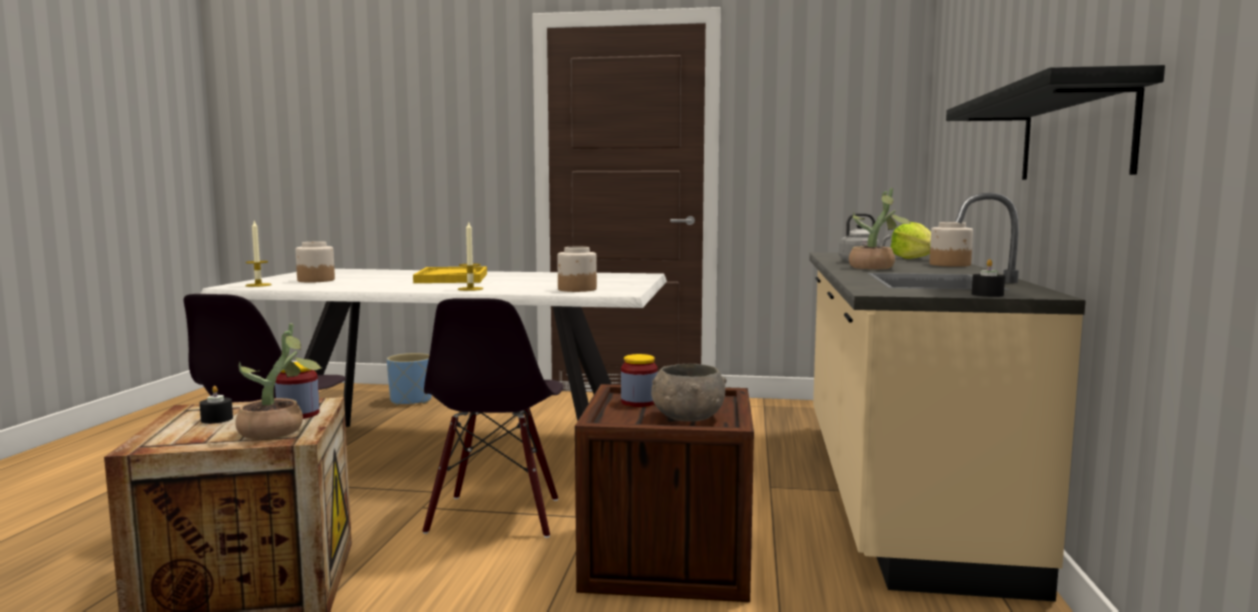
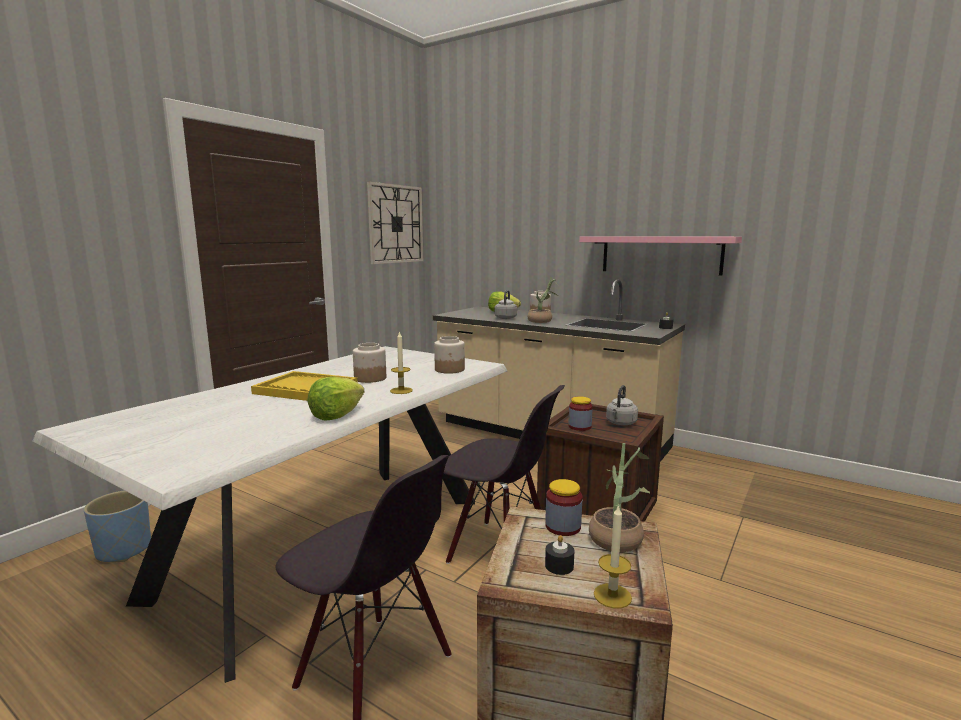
camera: 65 degrees left, 5 degrees up
(258, 285) = (201, 461): candle -> candle (612, 596)
(316, 280) = (208, 434): jar -> jar (369, 378)
(375, 288) = (336, 415): none -> lettuce
(687, 418) = (620, 423): grey bowl -> grey kettle
(848, 120) = (395, 224): none -> wall clock
(1074, 134) = (660, 254): black shelf -> pink shelf

